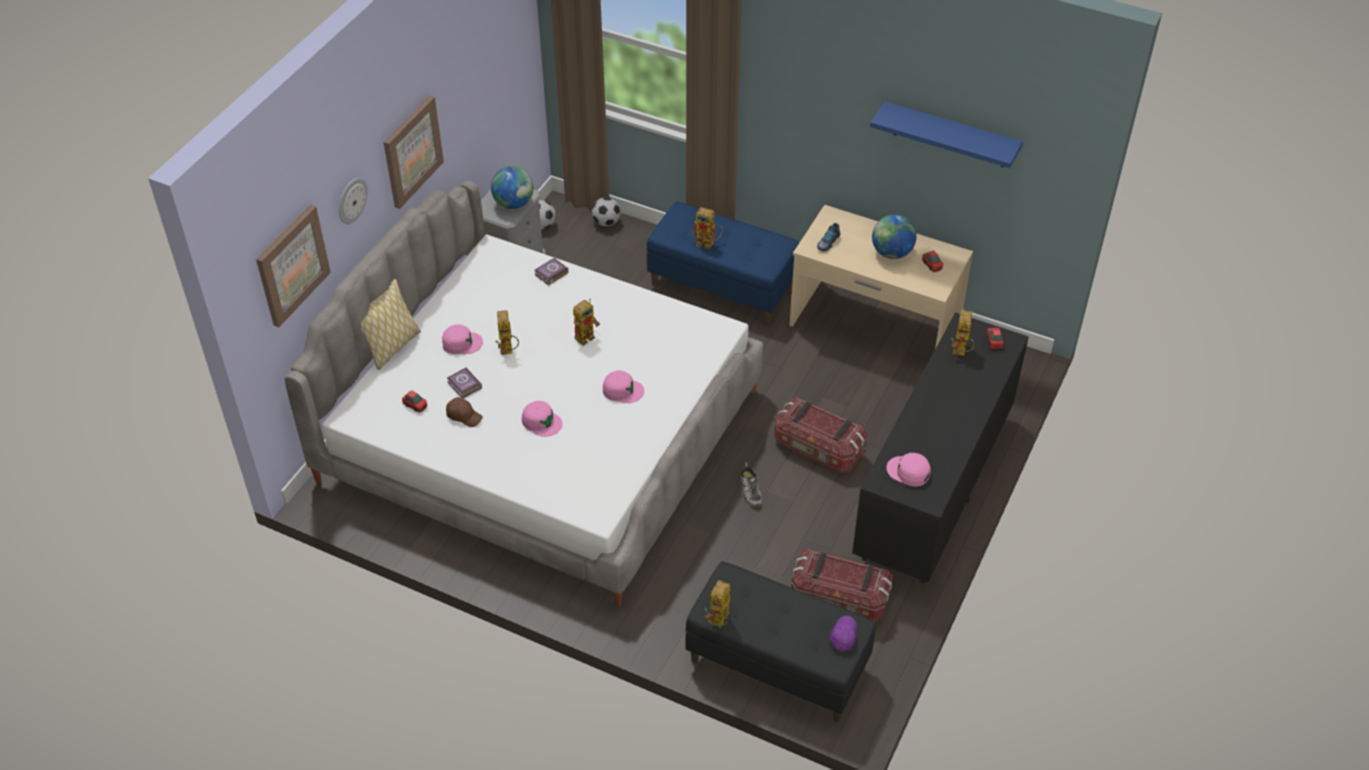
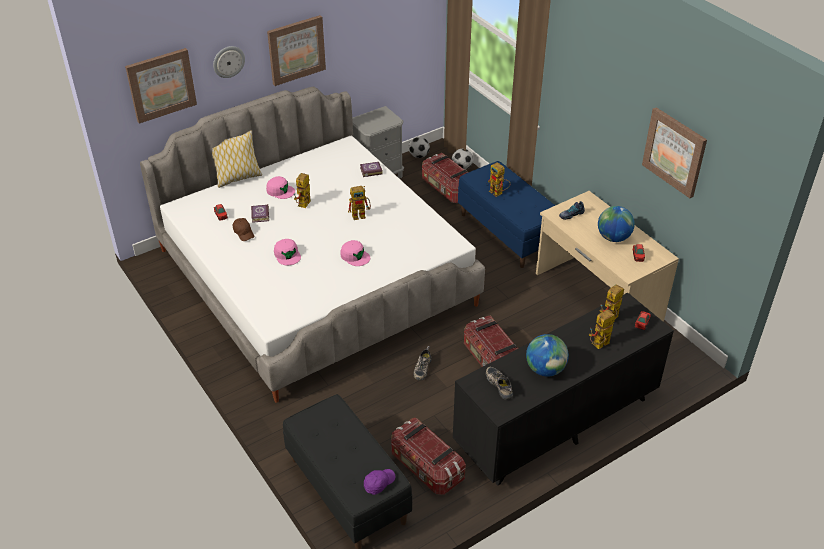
camera: 30 degrees right, 5 degrees down
(513, 203) = (380, 122): globe -> globe (545, 369)
(610, 258) = (447, 189): none -> storage box
(719, 623) = (300, 433): toy robot -> toy robot (599, 346)
(908, 472) = (500, 385): pink cap -> shoe
(950, 135) = (674, 152): blue shelf -> picture

